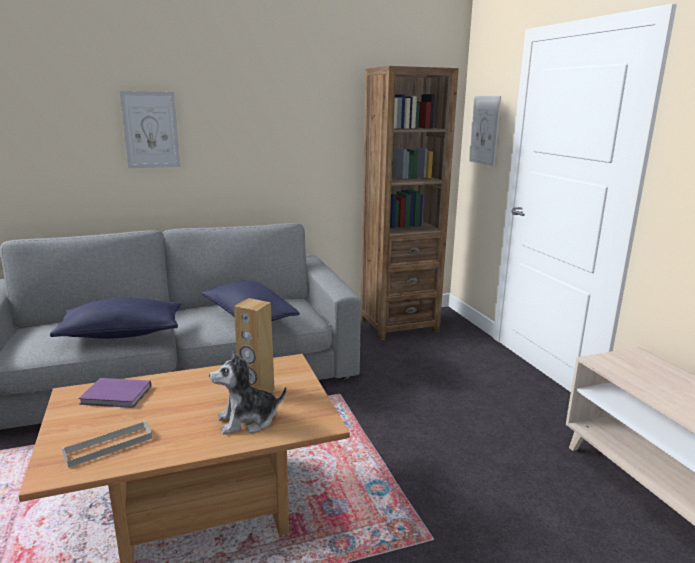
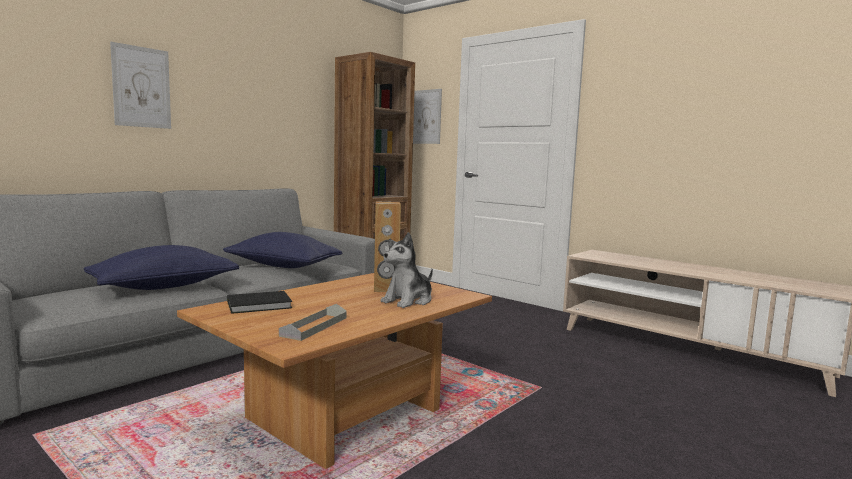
camera: 30 degrees left, 10 degrees down
(117, 395) = (261, 305): purple book -> black book

